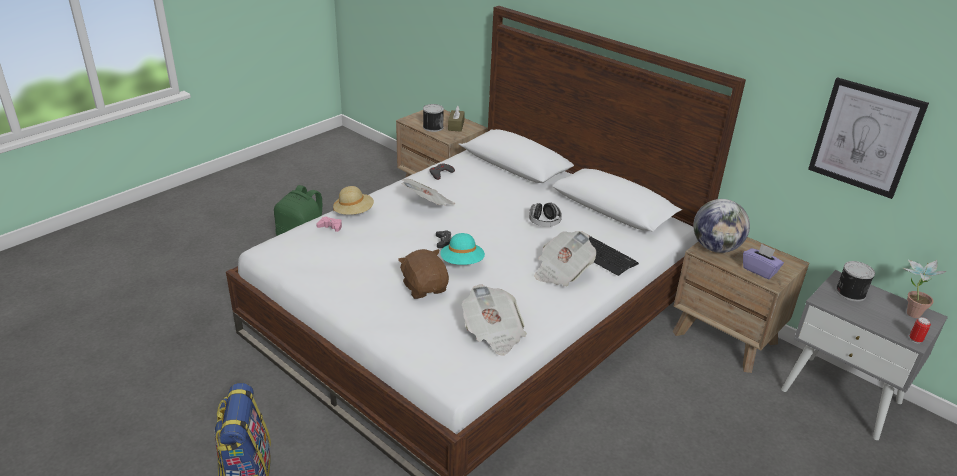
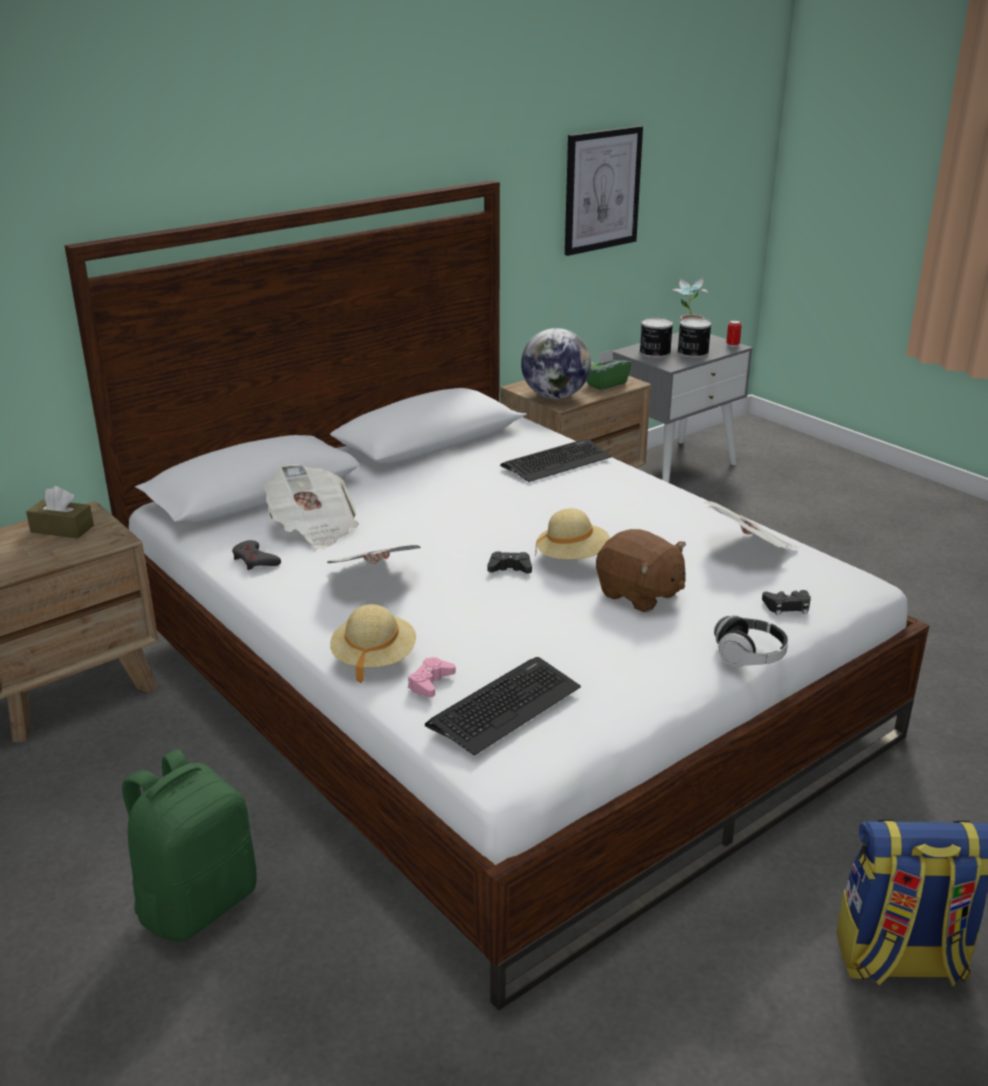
camera: 80 degrees left, 5 degrees down
(308, 246) = (504, 706): none -> keyboard
(417, 344) = (787, 606): none -> black game controller
(425, 288) = (639, 594): brown plush toy -> brown plush toy turned 120 degrees counterclockwise
(432, 127) = (47, 553): can -> can (692, 353)
(462, 263) = (572, 558): turquoise hat -> beige hat
(544, 222) = (461, 488): headphones -> headphones (749, 656)
(562, 271) = (599, 490): newspaper -> newspaper (313, 528)
(759, 270) = (606, 384): purple tissue box -> green tissue box

